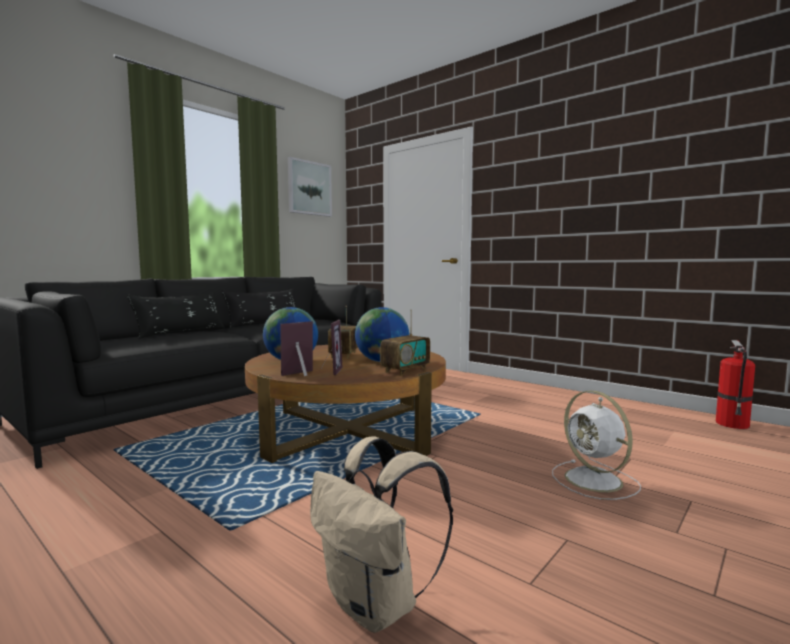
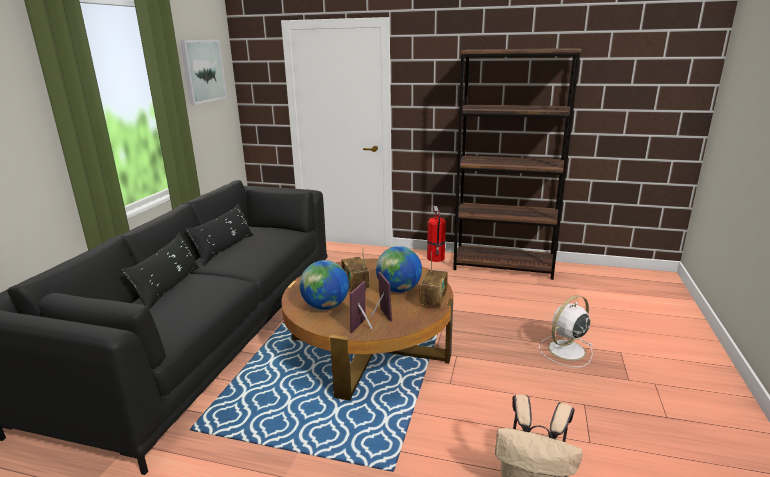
camera: 25 degrees left, 15 degrees up
(585, 400) = (503, 266): none -> brown bookcase
(595, 481) = (565, 351): white fan -> white fan turned 105 degrees clockwise
(733, 424) = (602, 273): fire extinguisher -> fire extinguisher (436, 258)

